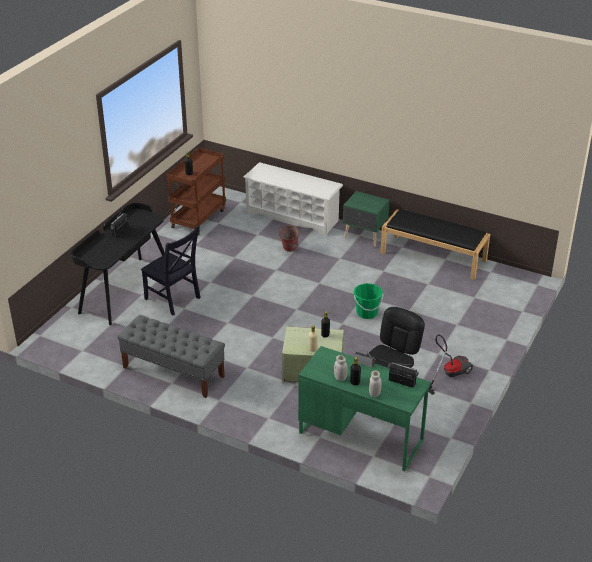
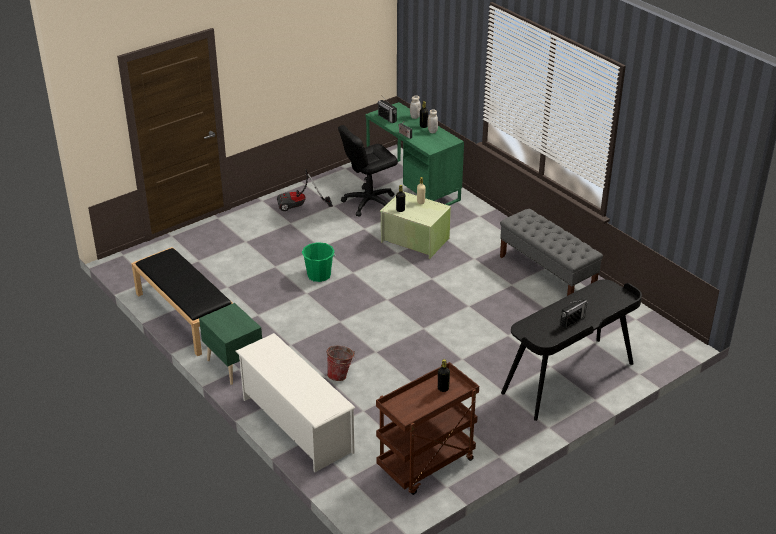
camera: 155 degrees left, 0 degrees up
(173, 299) = (515, 349): black chair -> none

